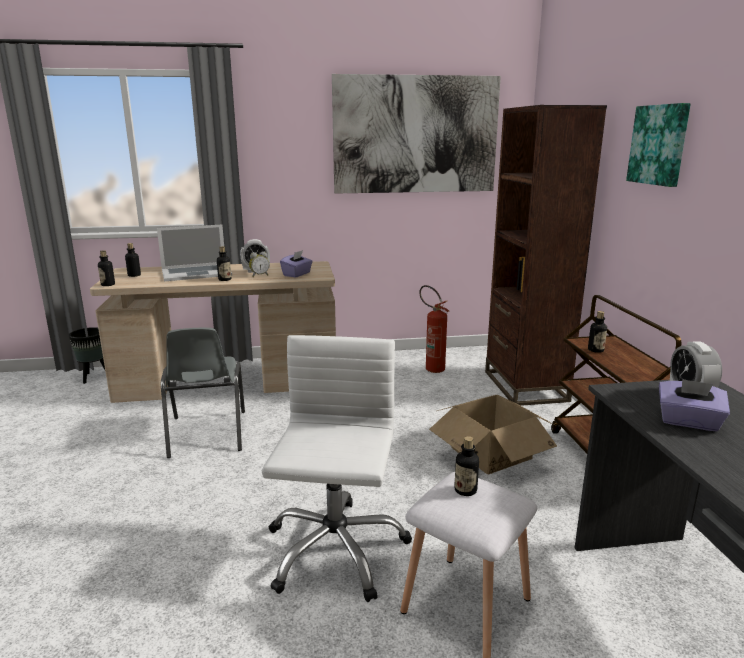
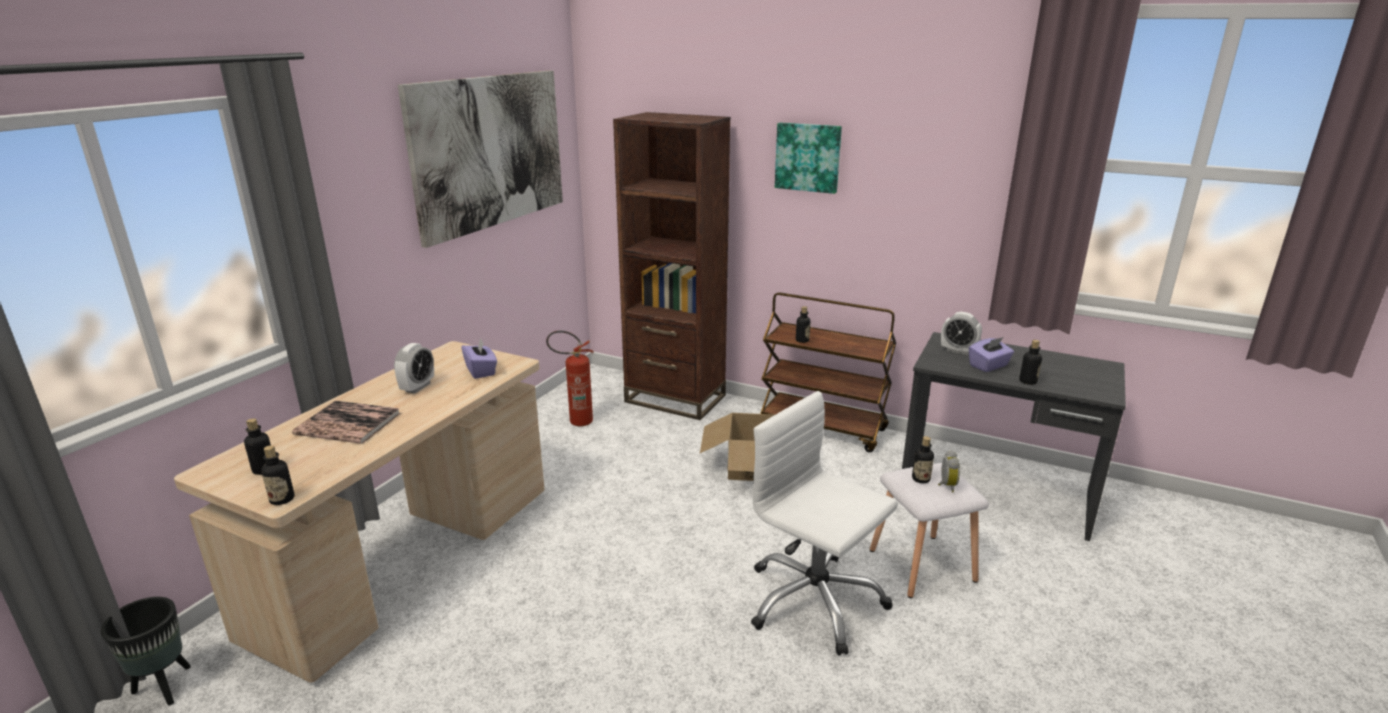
camera: 55 degrees left, 5 degrees up
(196, 273) = (348, 424): laptop -> book
(206, 434) = (519, 617): grey chair -> none
(224, 279) = (422, 414): bottle -> bottle (1028, 381)
(259, 275) = (444, 391): alarm clock -> alarm clock (946, 485)

